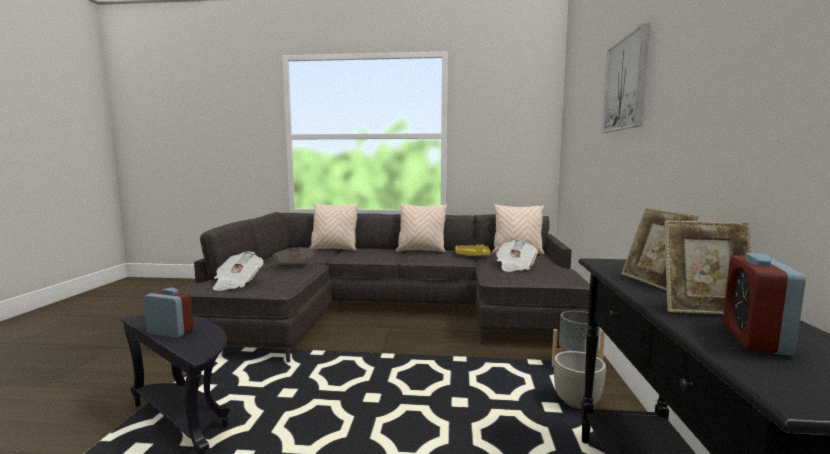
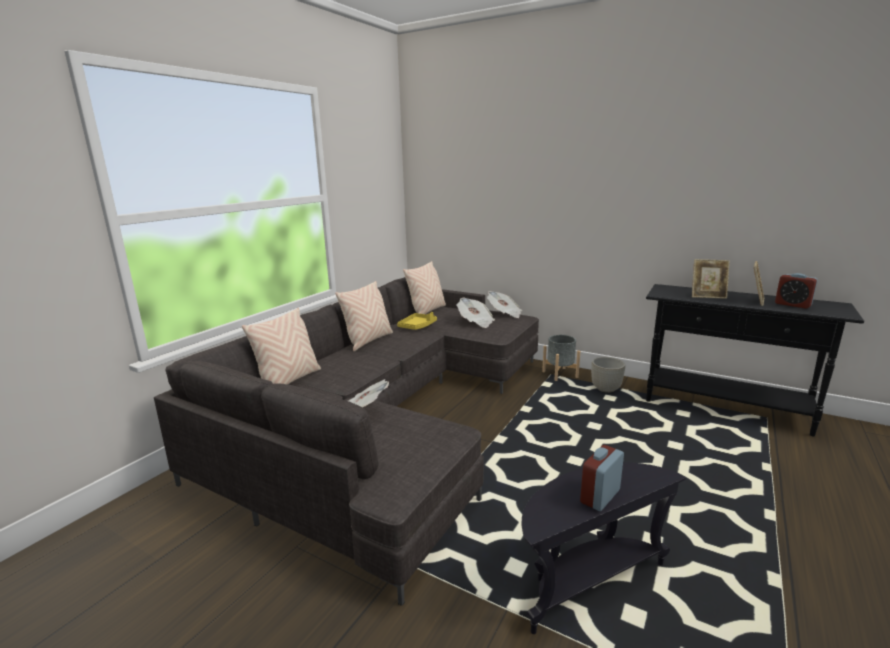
camera: 65 degrees left, 10 degrees up
(237, 284) = (414, 457): newspaper -> newspaper (504, 314)
(626, 84) = (564, 166): picture -> none

